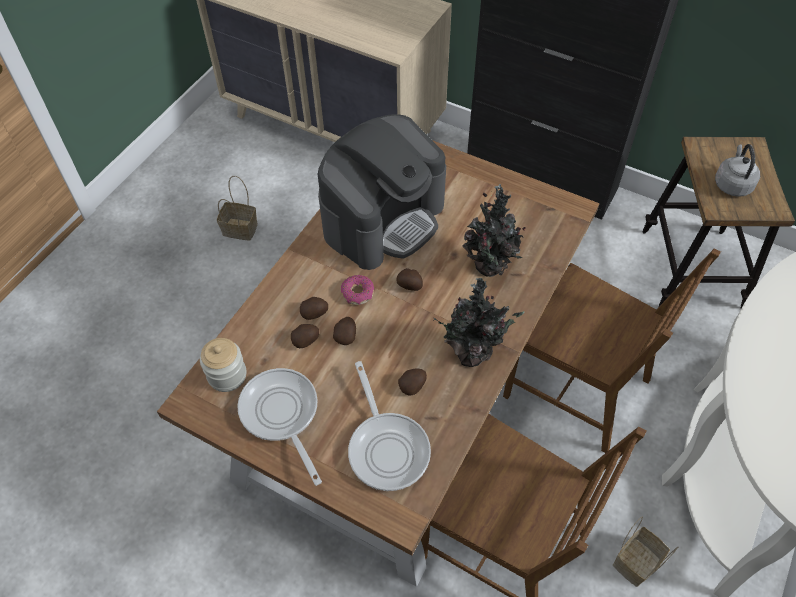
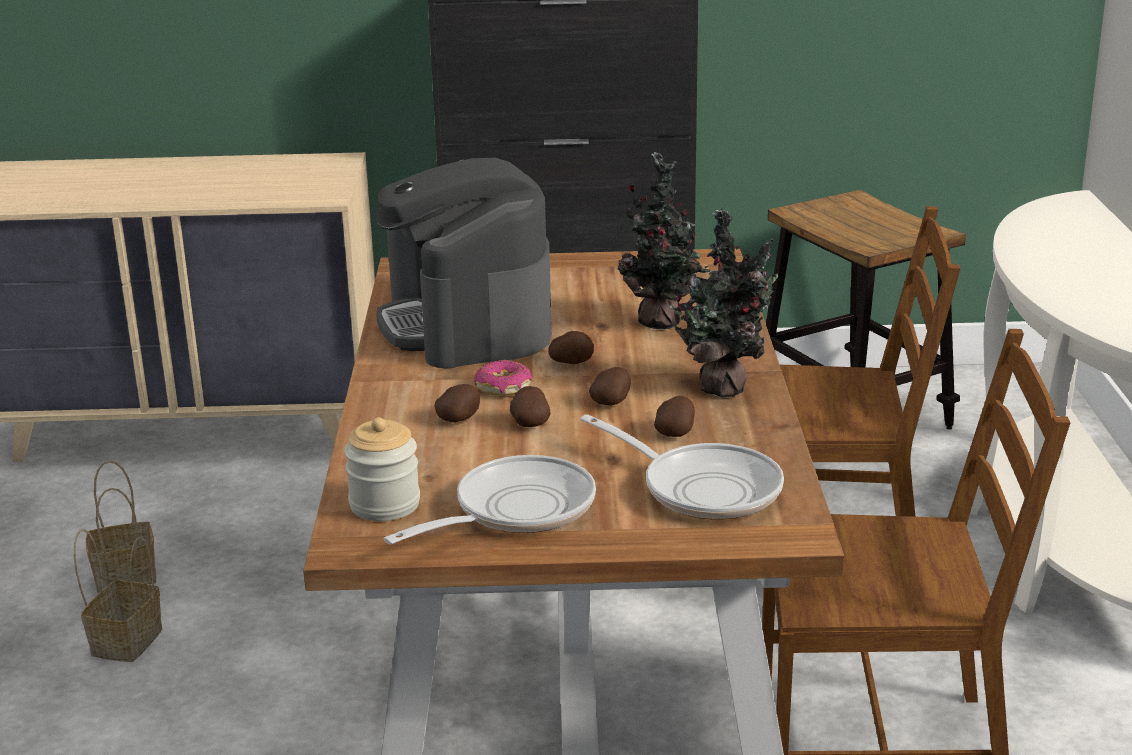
camera: 30 degrees left, 30 degrees down
(281, 415) = (515, 510): frying pan -> frying pan turned 105 degrees clockwise
(306, 341) = (474, 443): potato -> potato (612, 402)
(383, 219) = (467, 324): coffee machine -> coffee machine turned 150 degrees clockwise
(636, 560) = (1070, 697): basket -> basket (127, 640)
(732, 184) = (865, 227): grey kettle -> none

